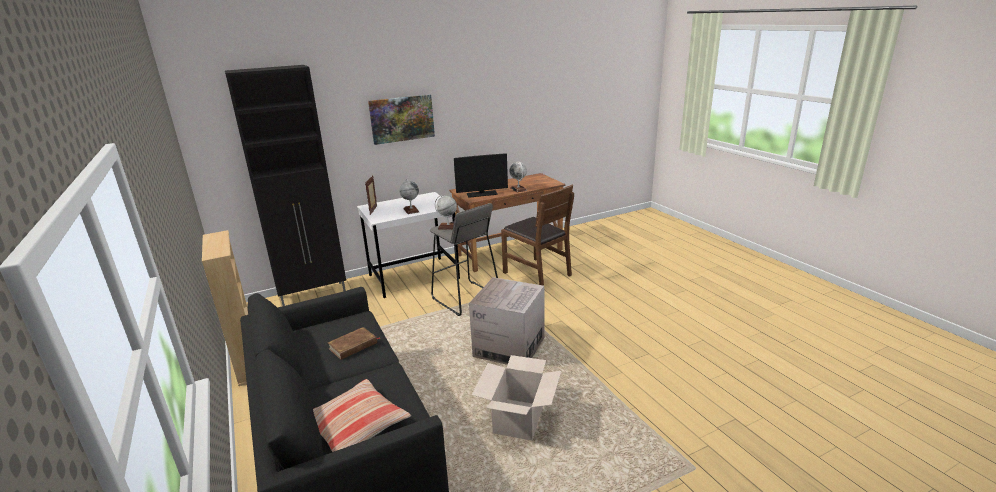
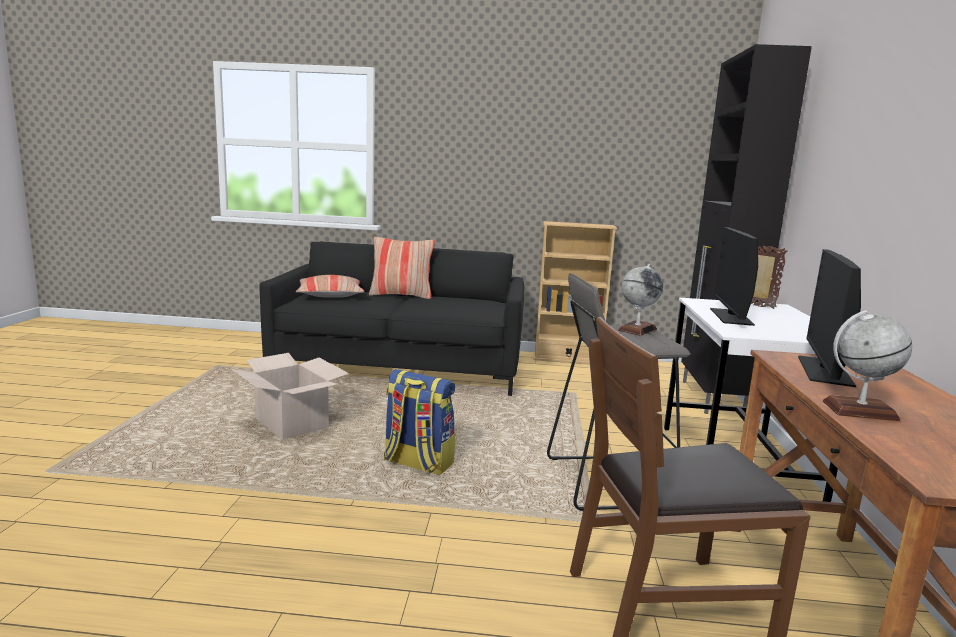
camera: 120 degrees right, 10 degrees down
(312, 386) = (401, 295): none -> pillow
(353, 346) = (434, 307): brown book -> none
(402, 119) = (883, 153): picture -> none
(411, 210) = (731, 316): globe -> monitor
(509, 347) = (417, 463): cardboard box -> backpack

